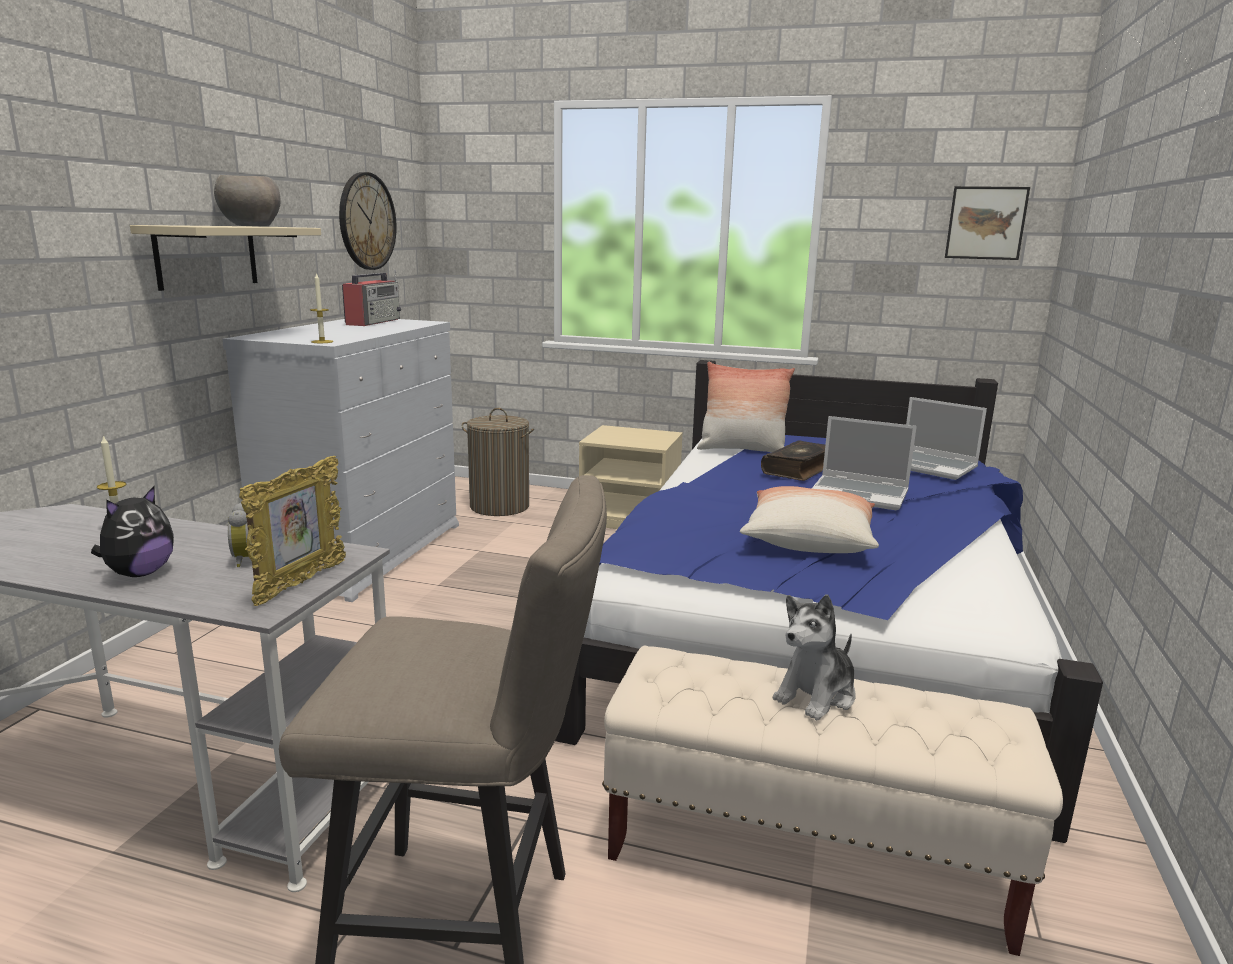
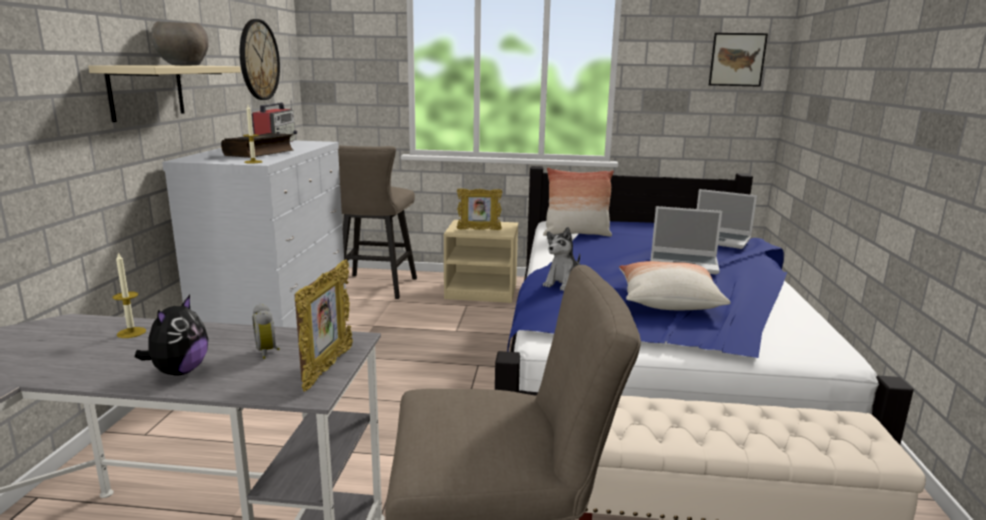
camera: 10 degrees left, 0 degrees up
(499, 506) = (374, 288): laundry basket -> beige stool
(626, 439) = (479, 230): none -> picture frame
(798, 470) = (629, 247): book -> book (260, 153)
(816, 695) = (726, 419): plush toy -> plush toy (564, 283)

